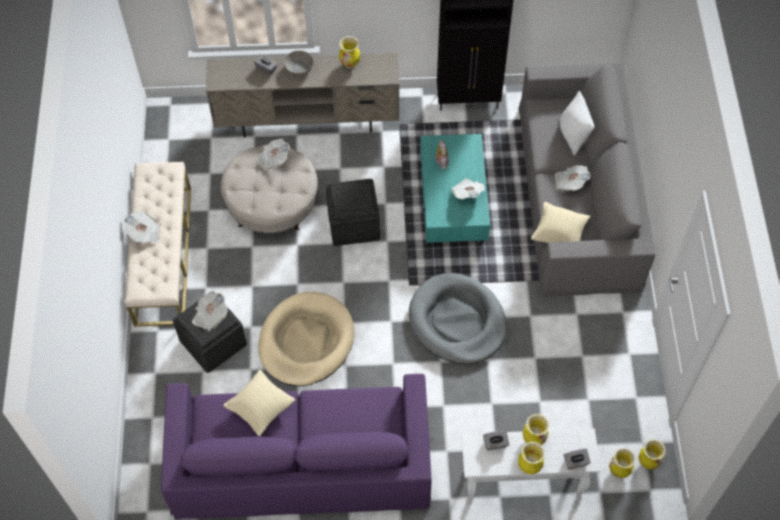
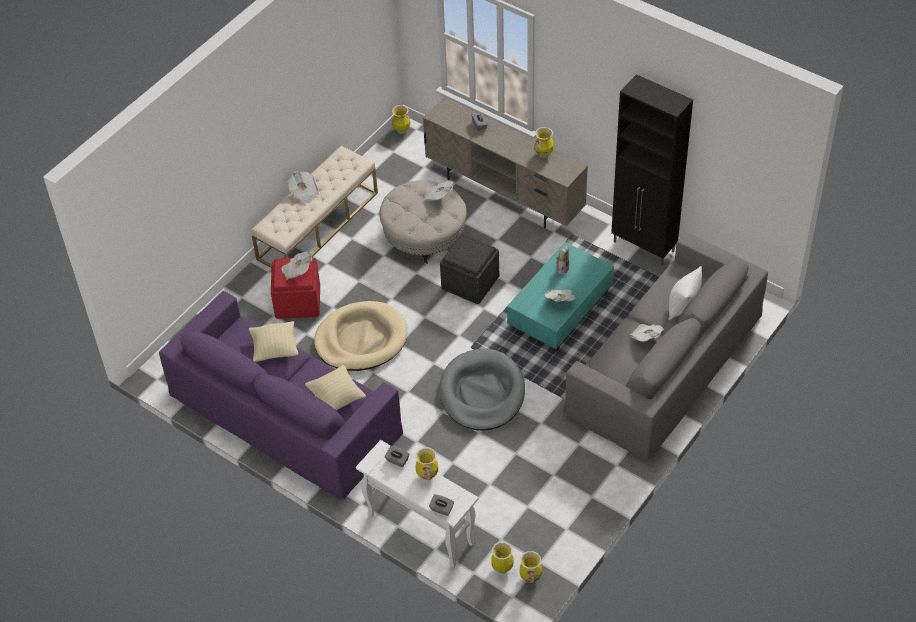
camera: 40 degrees right, 10 degrees down
(214, 342) = (298, 302): grey ottoman -> red ottoman
(299, 68) = (503, 137): grey bowl -> none
(529, 466) = (406, 490): vase -> vase (401, 130)
(559, 234) = (600, 367): beige pillow -> beige pillow (336, 397)

